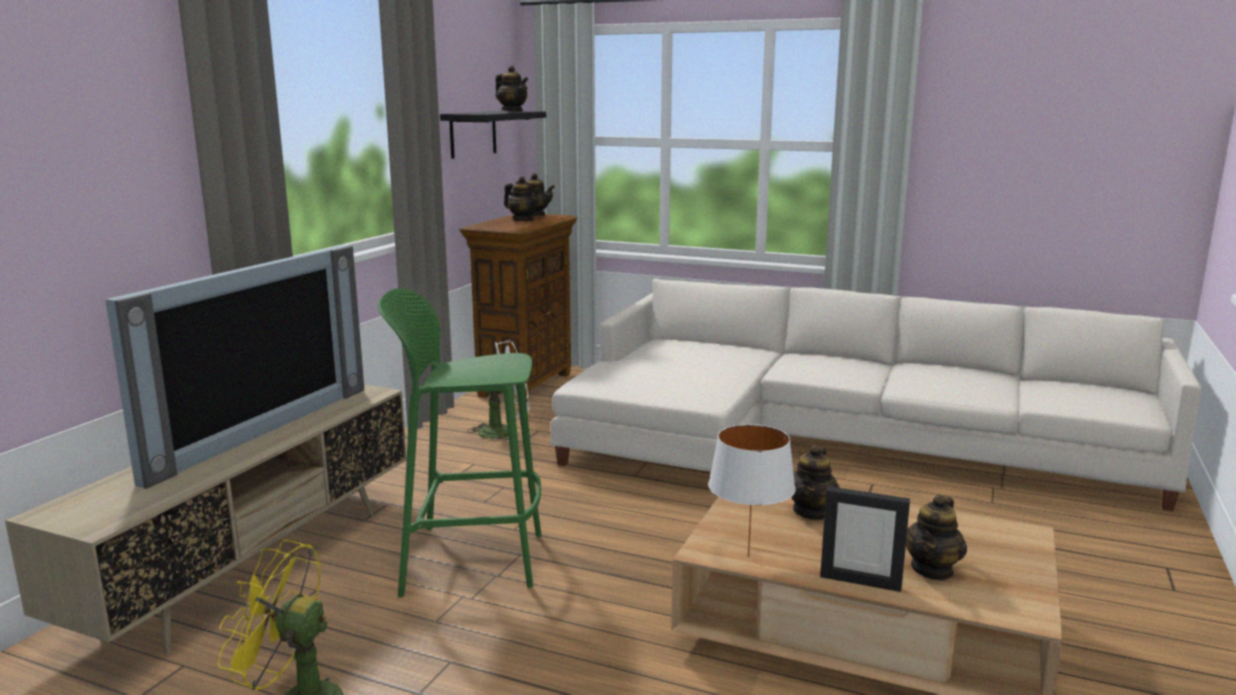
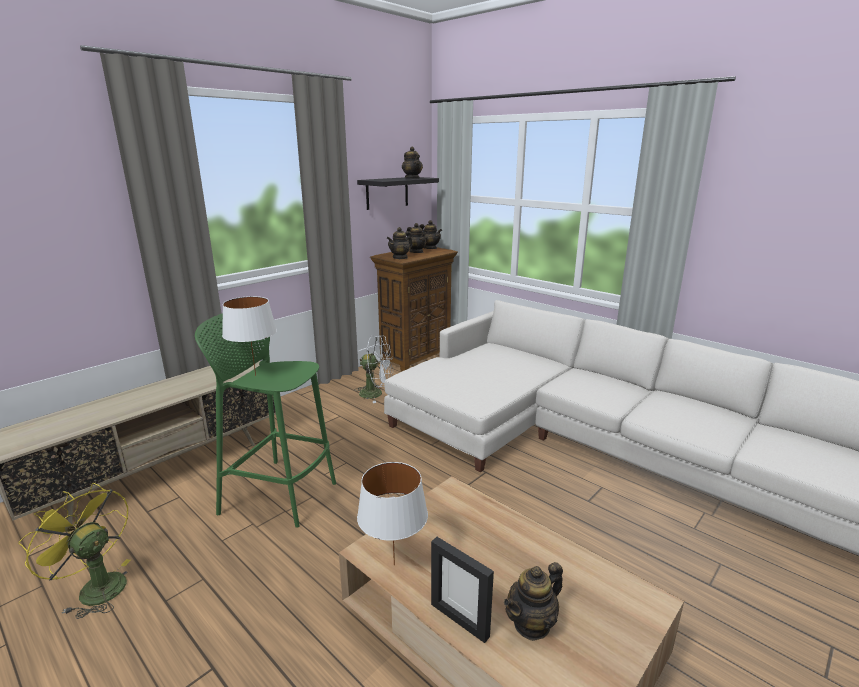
camera: 20 degrees right, 5 degrees up
(256, 430) = (166, 388): television -> none
(446, 377) = (255, 376): none -> white table lamp
(811, 512) = (479, 529): teapot -> teapot (400, 257)

